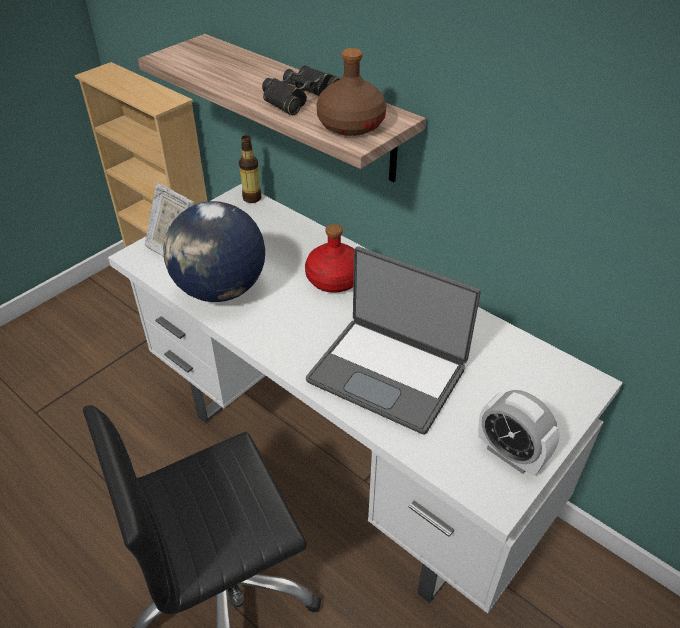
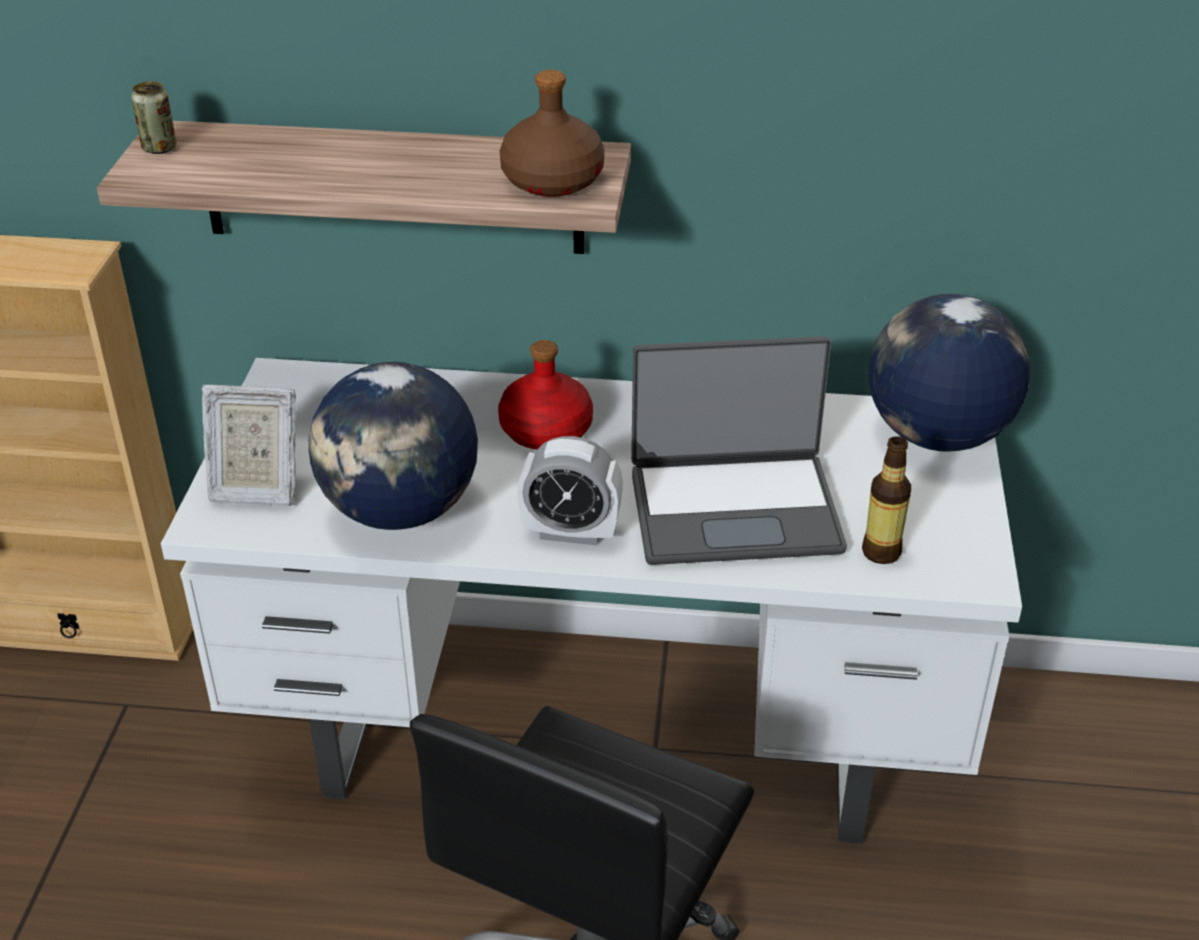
camera: 35 degrees left, 5 degrees down
(188, 48) = (159, 148): none -> can
(252, 198) = (300, 372): bottle -> bottle (881, 552)
(299, 97) = (434, 167): black binoculars -> none
(510, 454) = (951, 528): alarm clock -> alarm clock (570, 532)
(562, 387) = (936, 436): none -> globe

